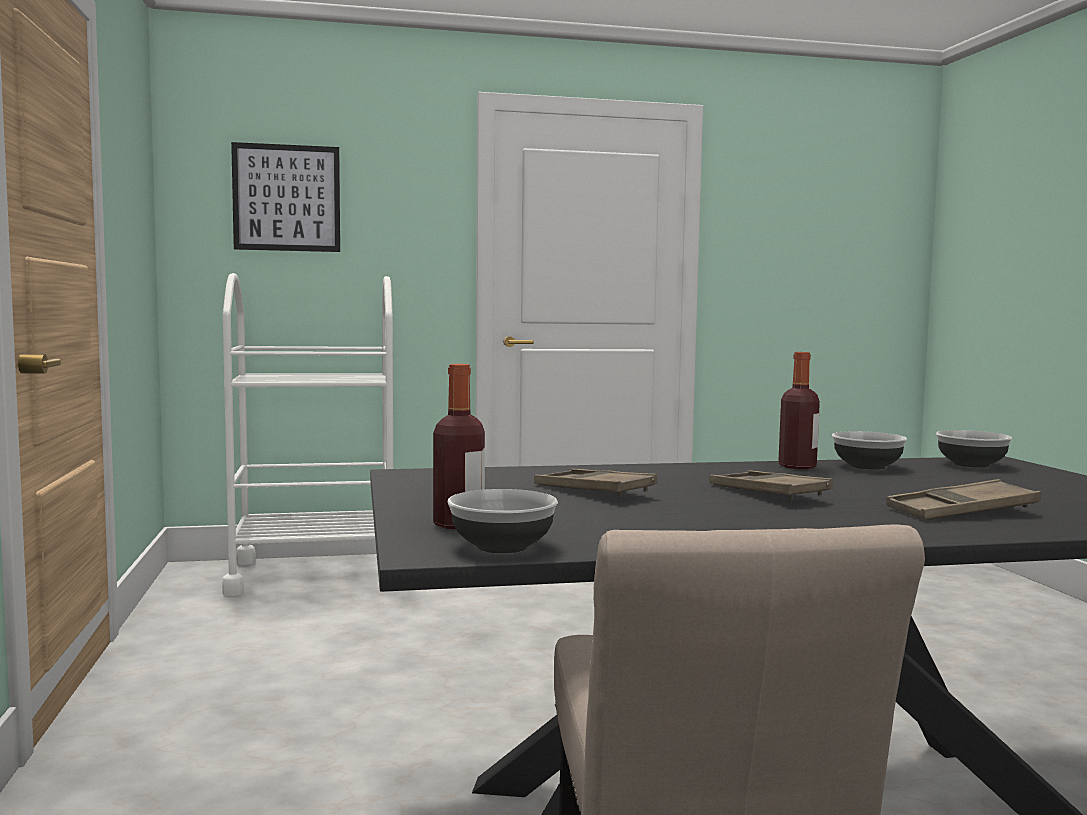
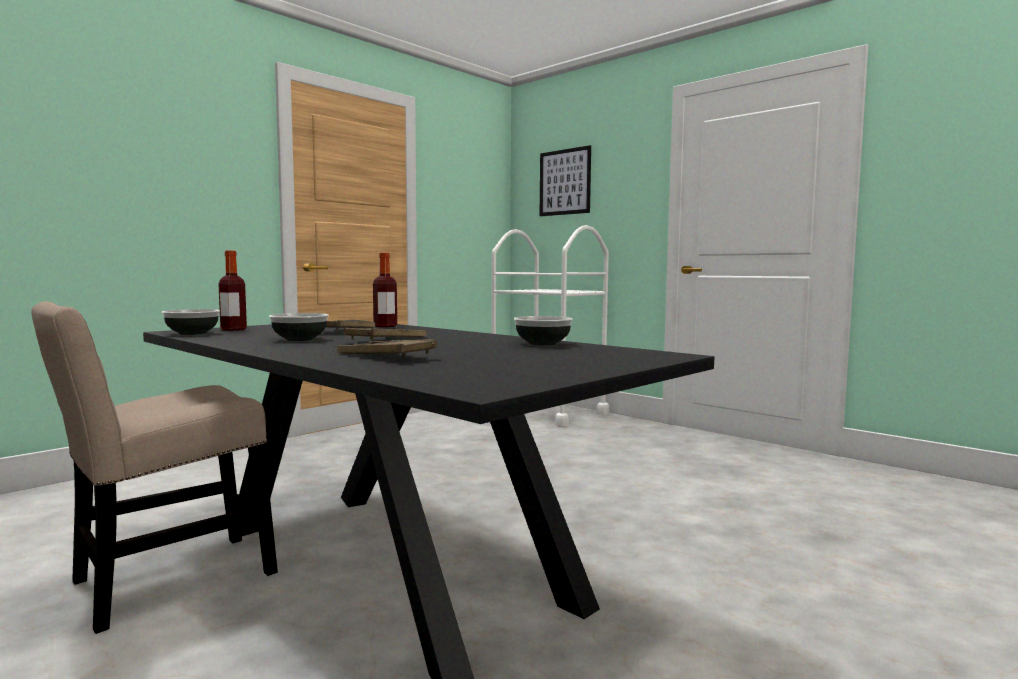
camera: 55 degrees right, 0 degrees up
(797, 466) = (505, 338): bottle -> bottle (385, 326)
(971, 464) = (623, 352): bowl -> bowl (300, 339)

